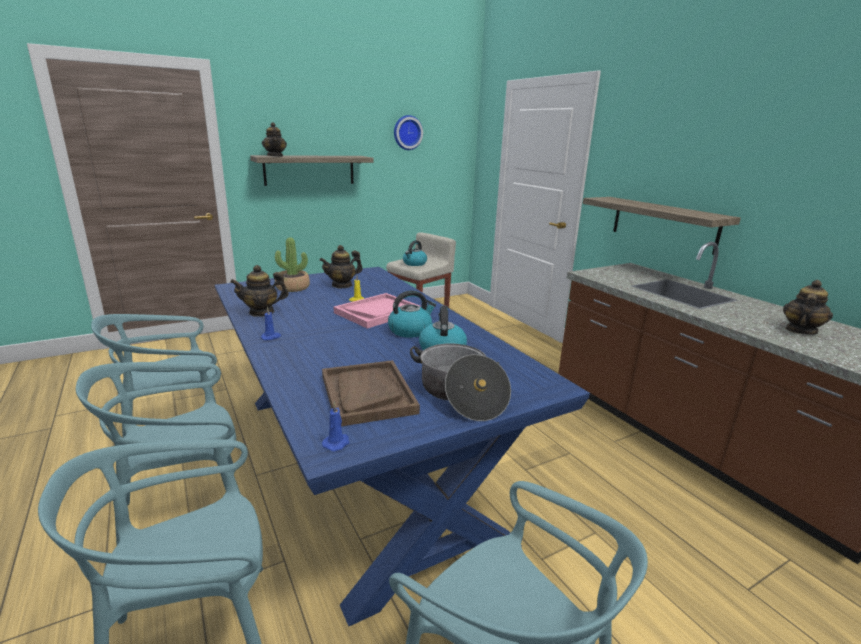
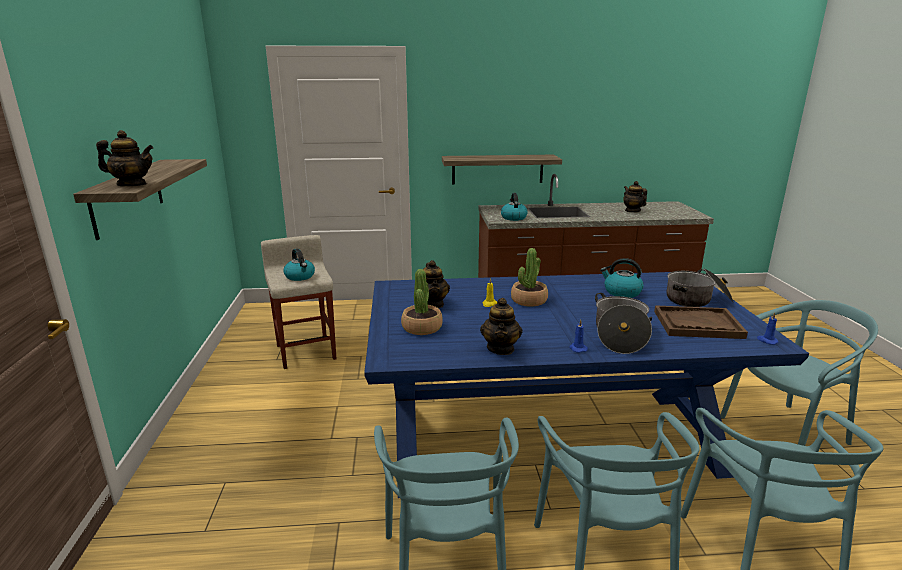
camera: 65 degrees left, 0 degrees up
(310, 353) = (620, 335): none -> cooking pot
(377, 312) = (529, 300): pink tray -> potted plant
(407, 132) = (181, 117): wall clock -> none
(410, 330) = (579, 295): kettle -> kettle (513, 217)

